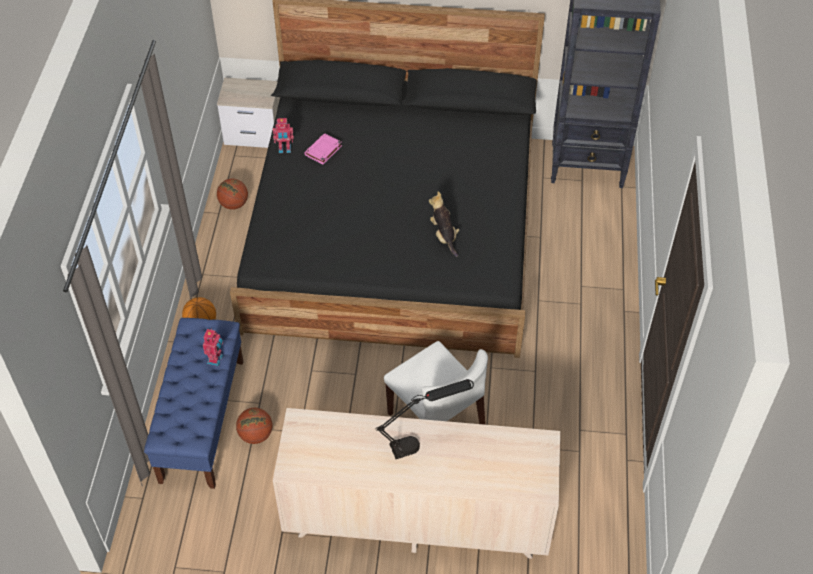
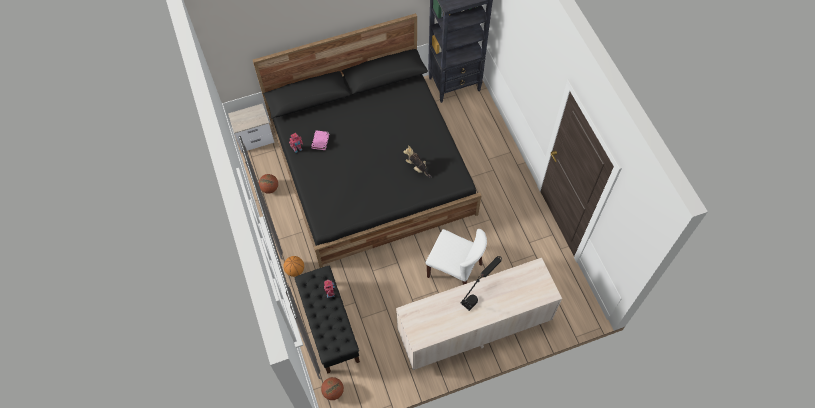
camera: 25 degrees left, 10 degrees up
(202, 419) = (329, 326): blue bench -> black bench
(256, 435) = (364, 321): basketball -> basketball (333, 391)

